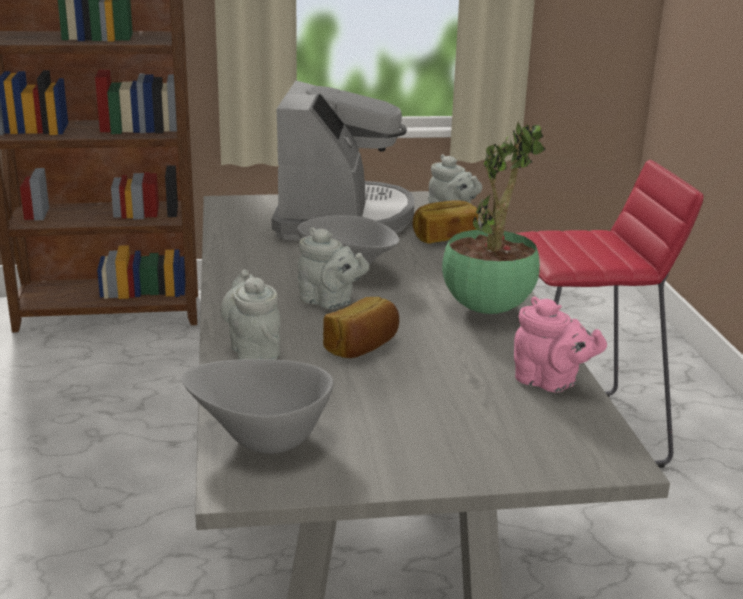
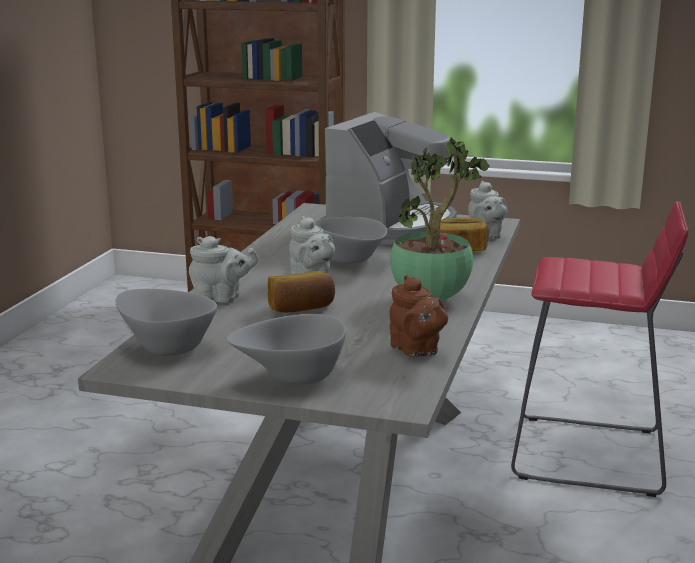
camera: 25 degrees right, 5 degrees down
(253, 350) = (221, 298): grey teapot -> grey teapot turned 90 degrees clockwise
(459, 450) = (291, 377): none -> grey bowl
(550, 382) = (416, 350): pink teapot -> brown teapot

